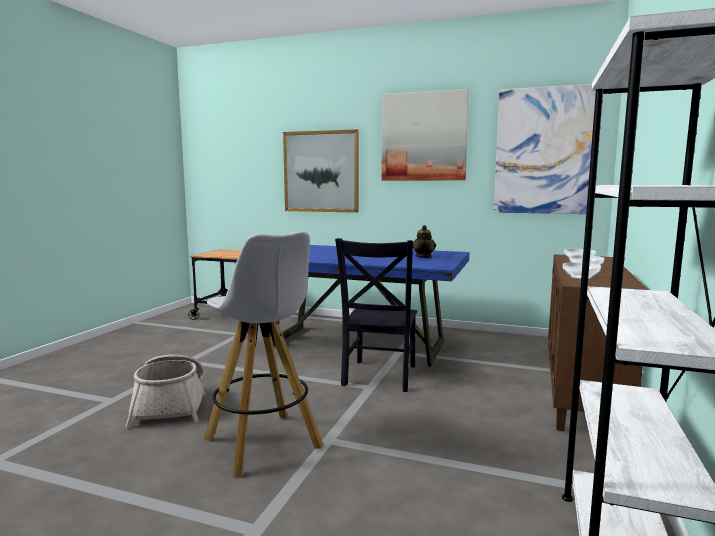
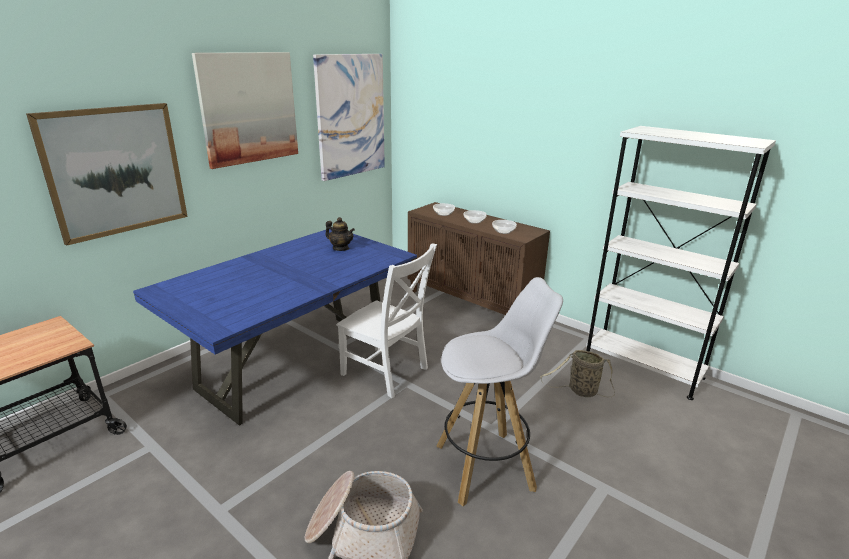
camera: 70 degrees left, 15 degrees up
(379, 377) = (387, 373): black chair -> white chair
(462, 497) = (580, 391): none -> basket

